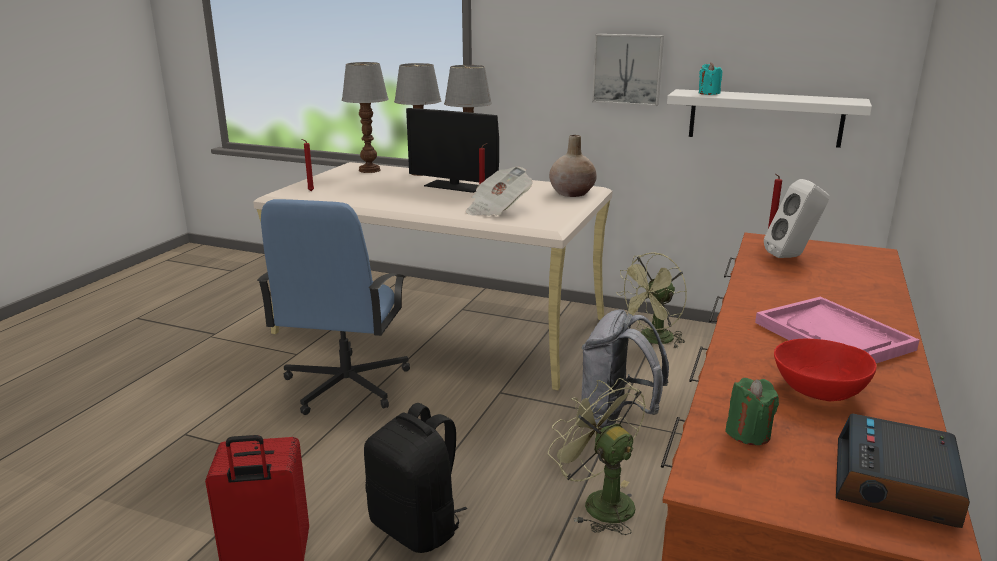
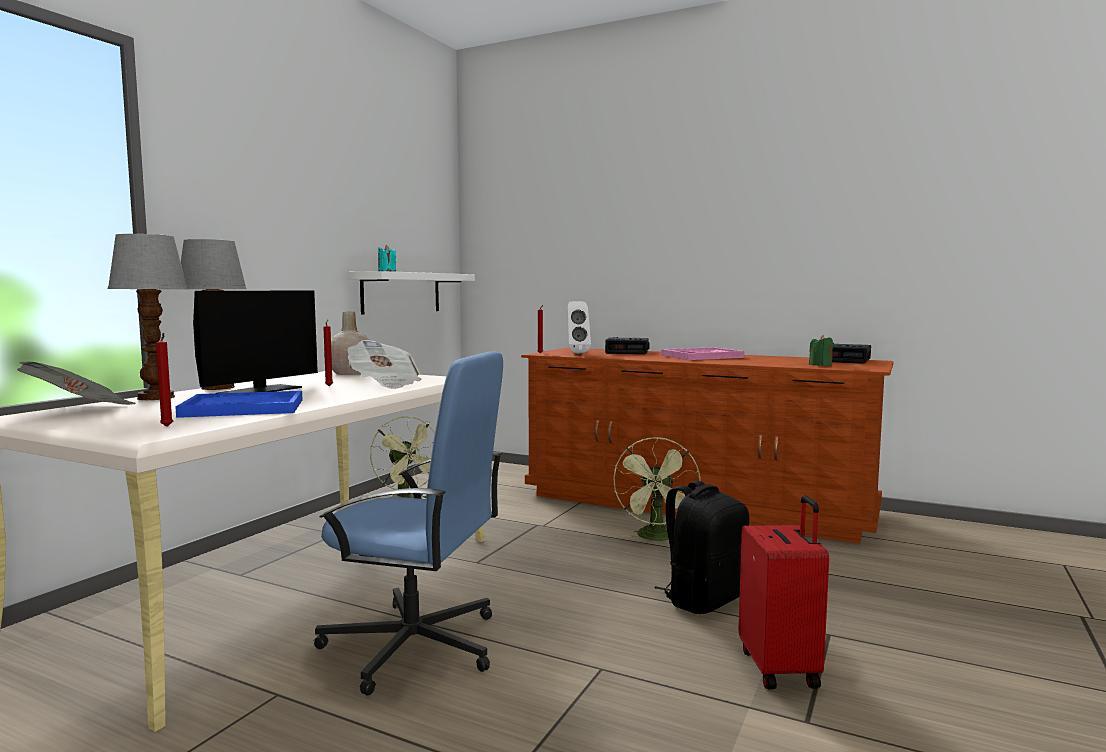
camera: 85 degrees left, 15 degrees down
(370, 170) = (81, 411): table lamp -> newspaper
(373, 194) = (243, 408): none -> blue tray
(599, 502) = (657, 538): green fan -> green fan turned 45 degrees counterclockwise
(617, 417) = (539, 524): grey backpack -> none
(627, 69) = (312, 253): picture -> none
(818, 390) = (767, 360): red bowl -> none
(854, 285) = (627, 352): none -> alarm clock

